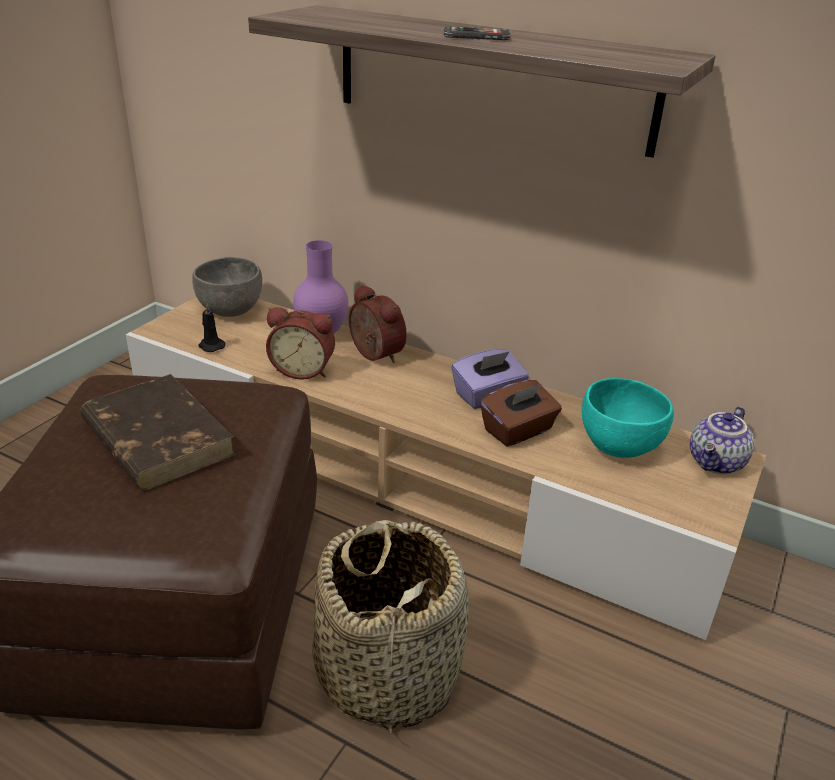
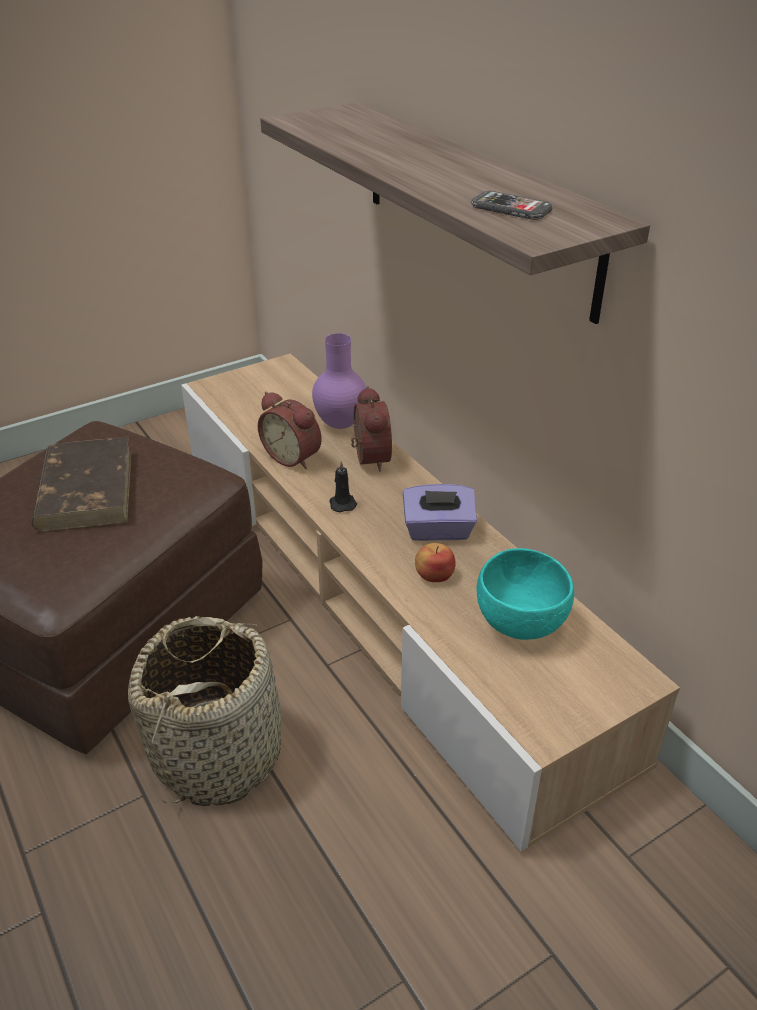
camera: 30 degrees right, 5 degrees up
(211, 346) = (237, 413): black candle -> black candle (342, 503)
(230, 311) = (281, 382): grey bowl -> none
(476, 36) = (425, 167): phone -> phone (511, 208)
(518, 431) = (434, 575): brown tissue box -> apple
(717, 463) = (611, 676): teapot -> none

